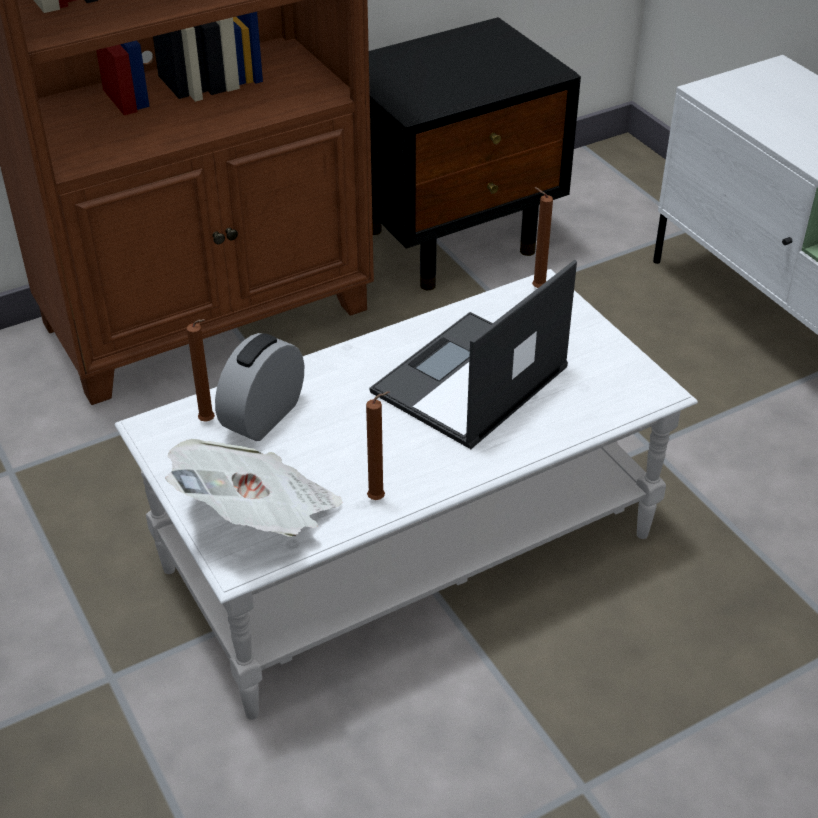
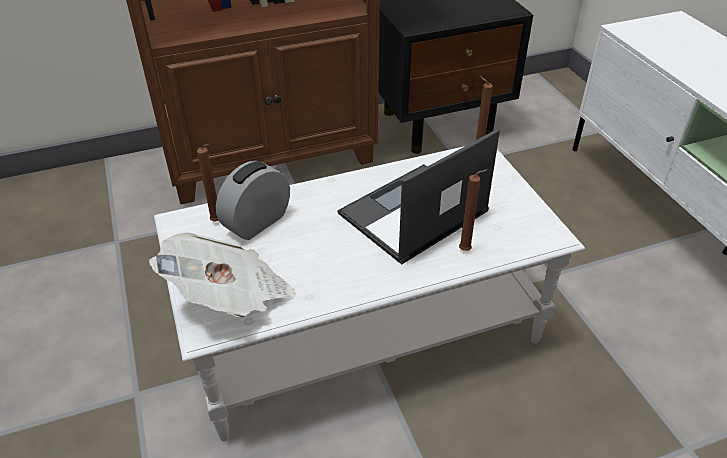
camera: 10 degrees right, 0 degrees up
(379, 499) = (323, 294): brown candle -> brown candle (467, 250)

